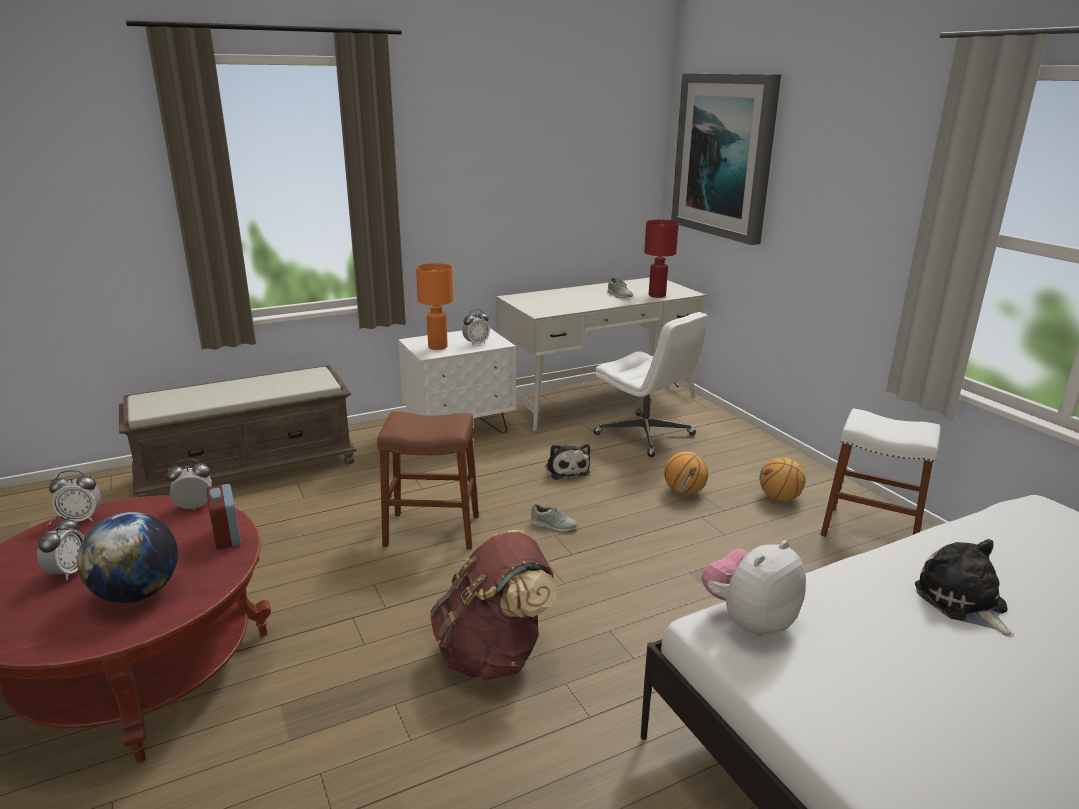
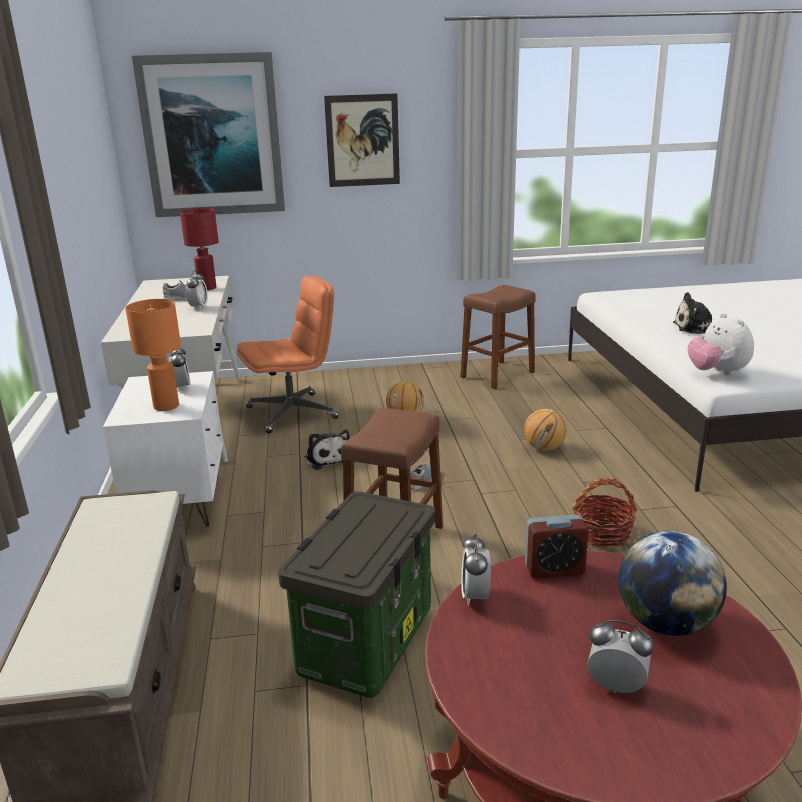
camera: 70 degrees left, 0 degrees up
(81, 519) = (474, 695): alarm clock -> alarm clock (198, 307)
(297, 541) = (366, 641): none -> storage box
(494, 654) = (602, 534): brown backpack -> basket
(566, 469) = (327, 458): plush toy -> plush toy turned 60 degrees clockwise
(645, 435) = (293, 412): white office chair -> orange office chair
(779, 498) = (438, 389): basketball -> basketball (544, 448)
(839, 185) = (362, 140): none -> picture
(870, 532) = (497, 374): white stool -> brown stool

